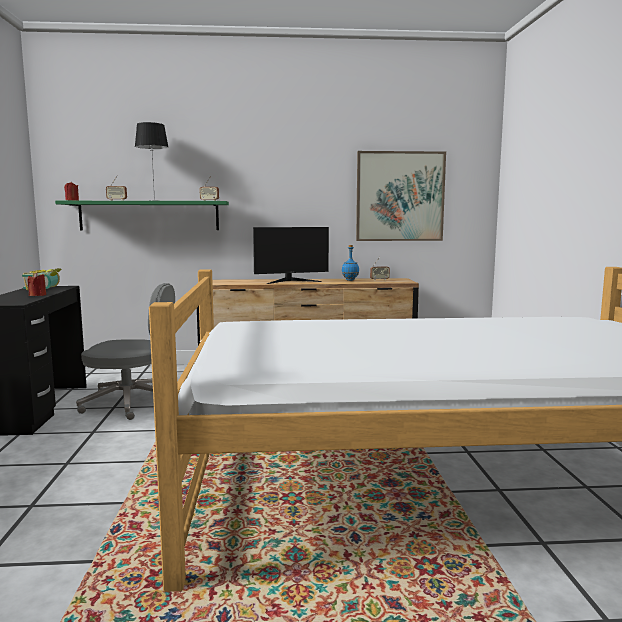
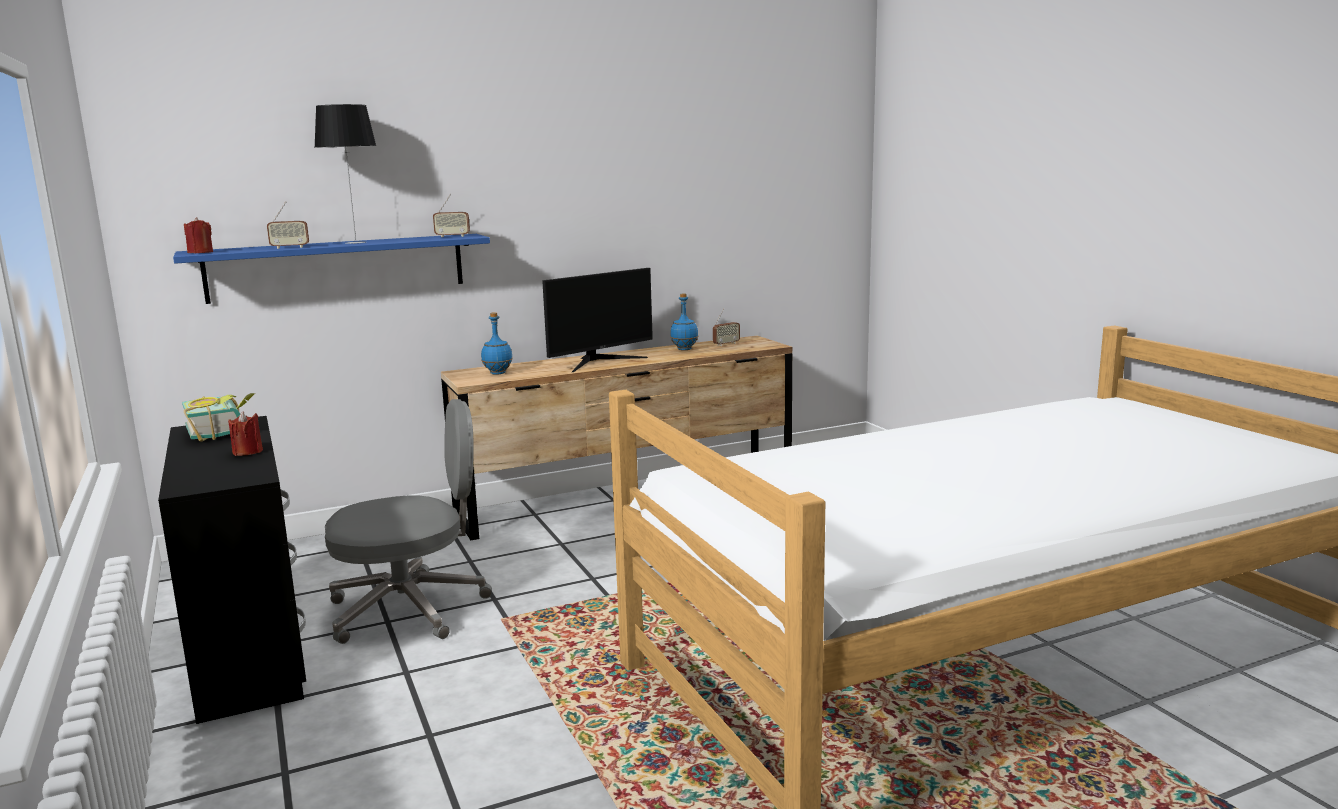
camera: 20 degrees left, 5 degrees up
(149, 216) = (337, 267): green shelf -> blue shelf
(228, 282) = (498, 373): none -> blue bottle
(400, 196) = (741, 209): picture -> none

